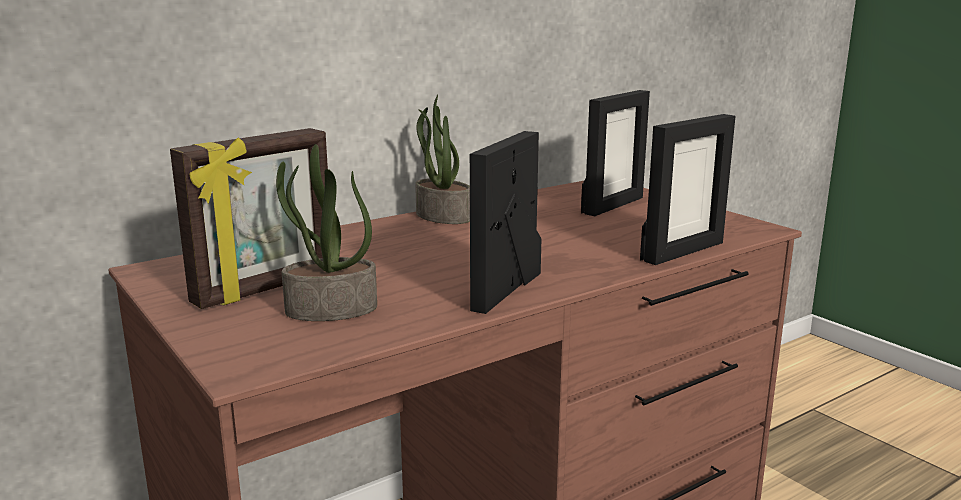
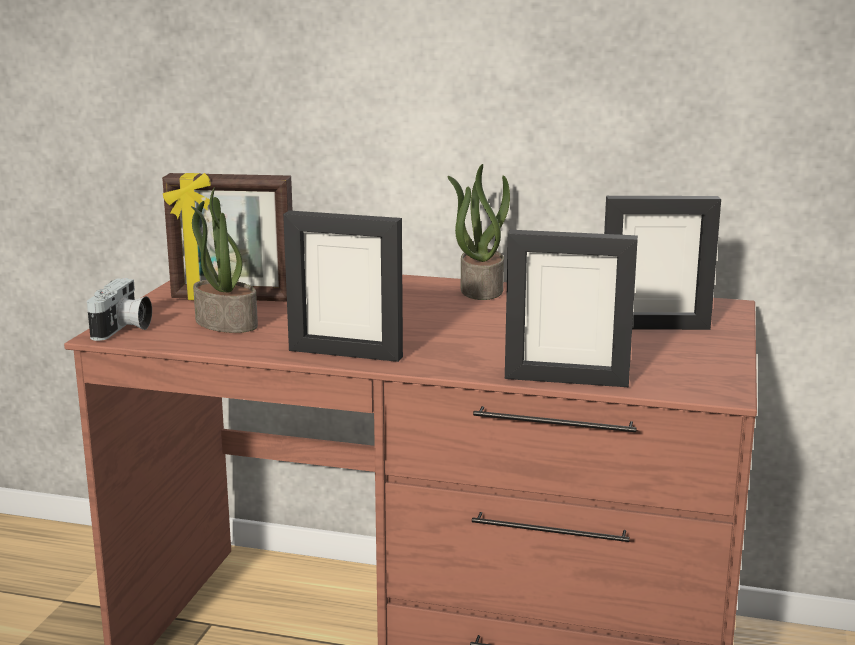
camera: 50 degrees right, 0 degrees up
(242, 357) = (123, 329): none -> camera
(507, 291) = (346, 352): picture frame -> picture frame turned 150 degrees counterclockwise

